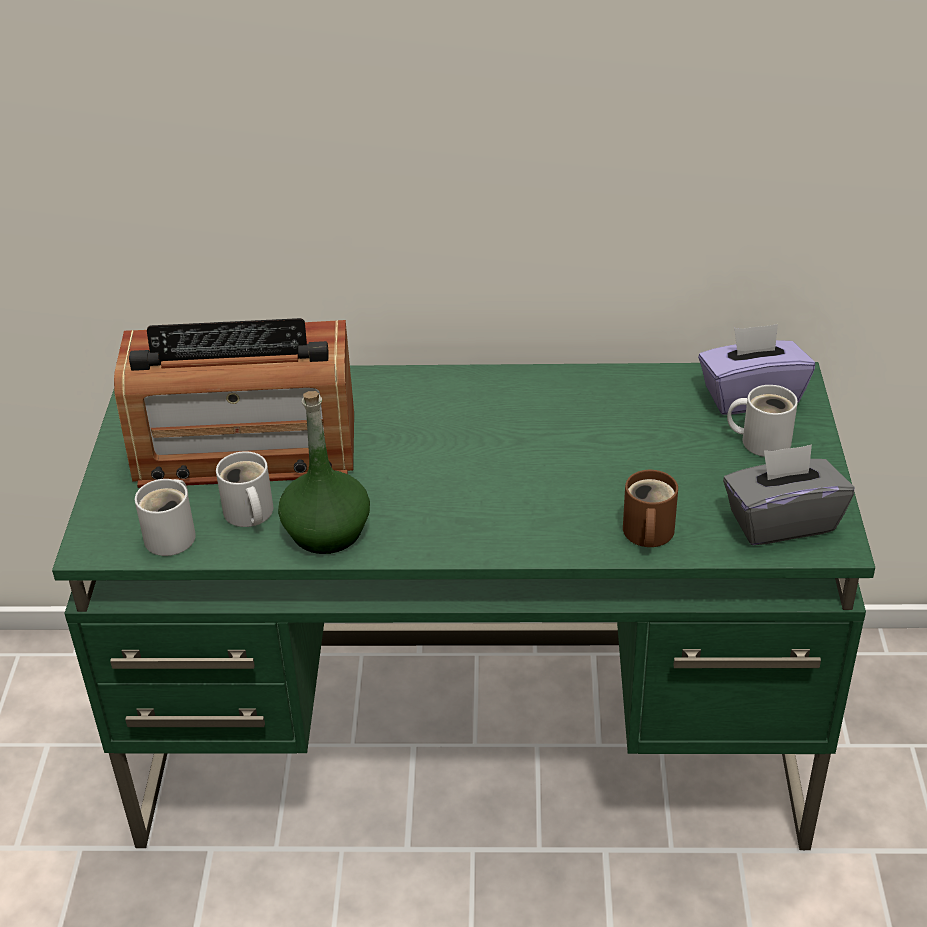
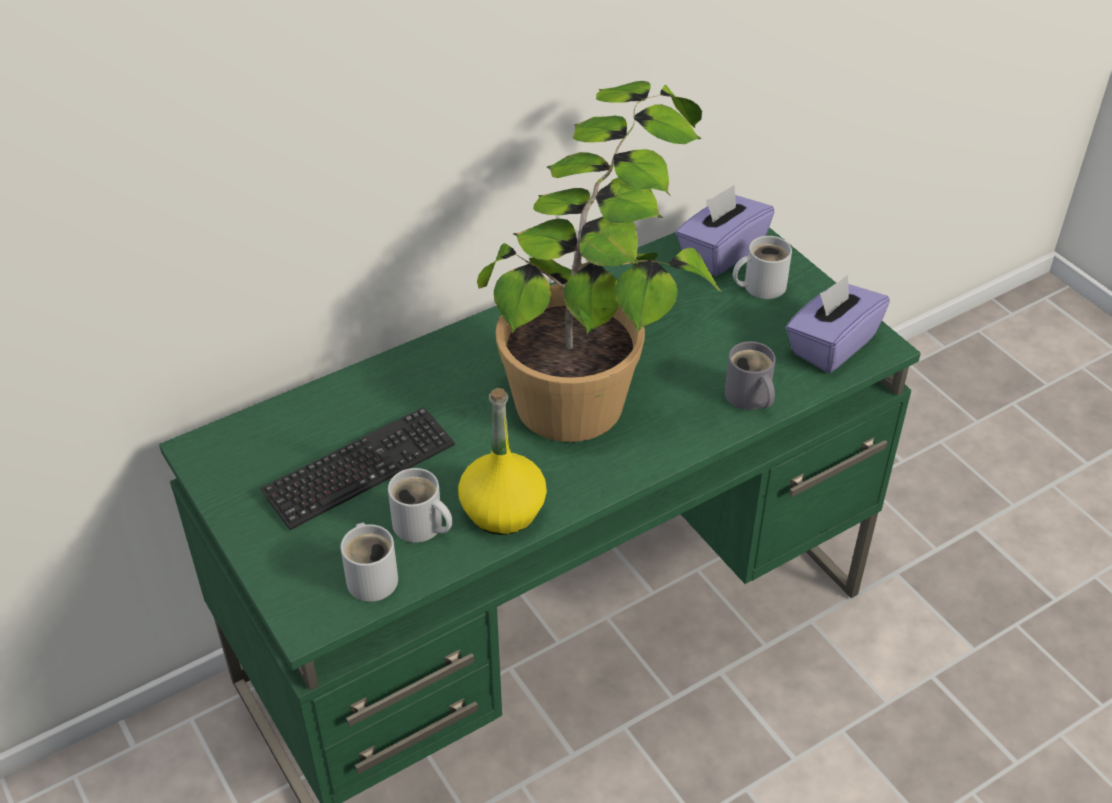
camera: 35 degrees left, 5 degrees up
(246, 449) = (360, 470): radio -> keyboard
(326, 531) = (502, 510): green bottle -> yellow bottle
(529, 453) = (601, 369): none -> potted plant
(646, 533) = (748, 398): brown mug -> grey mug
(781, 521) = (831, 345): grey tissue box -> purple tissue box

